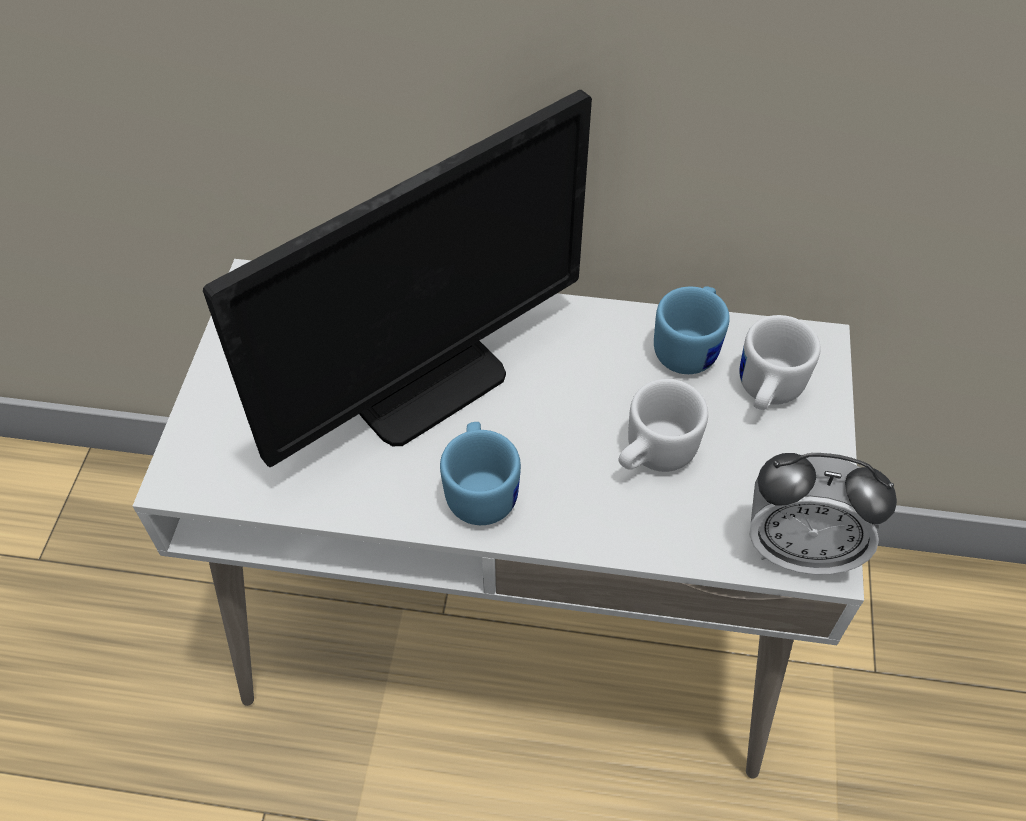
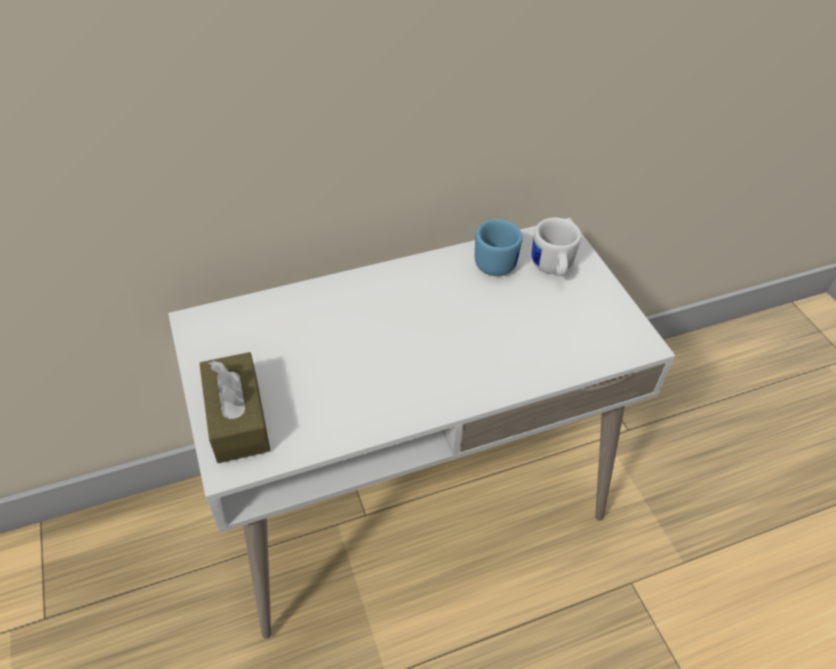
camera: 30 degrees left, 5 degrees down
(225, 426) = (237, 418): none -> brown tissue box
(425, 383) = (353, 339): monitor -> none
(481, 489) = (431, 386): blue mug -> none
(652, 454) = (515, 326): white mug -> none
(799, 549) = (626, 343): alarm clock -> none

